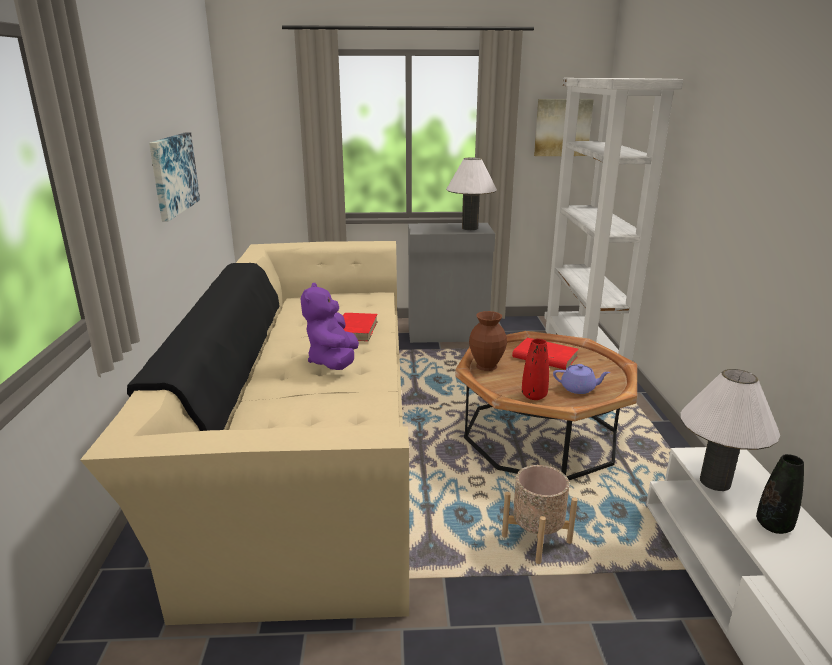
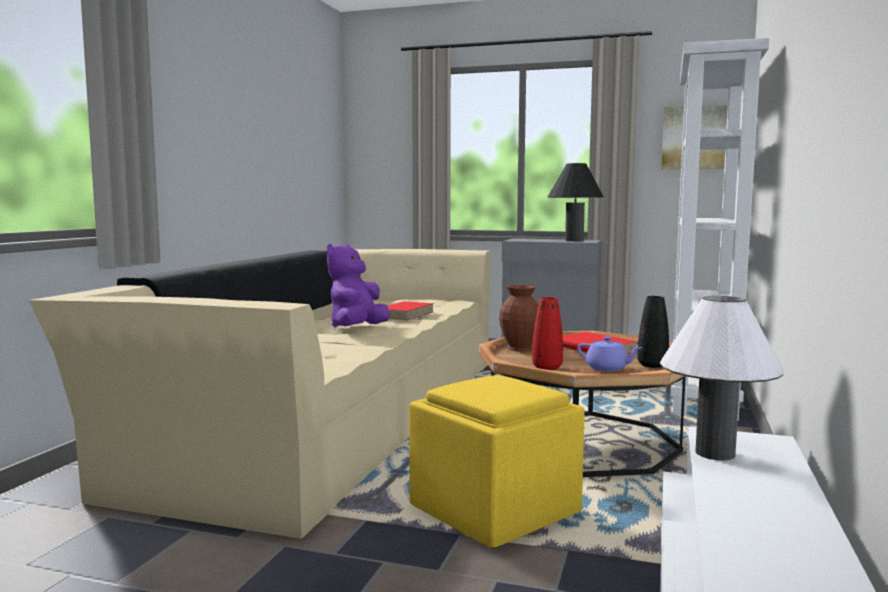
camera: 20 degrees right, 15 degrees down
(173, 174) = (260, 157): picture -> none
(470, 228) = (574, 240): white table lamp -> black table lamp
(536, 539) = (496, 512): beige planter -> yellow ottoman
(773, 526) = (755, 490): black vase -> black vase (652, 365)

